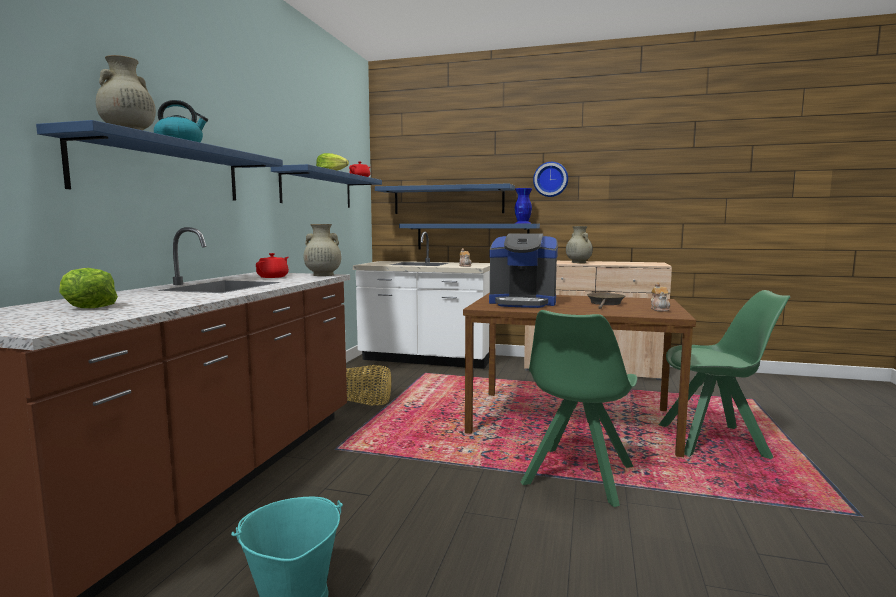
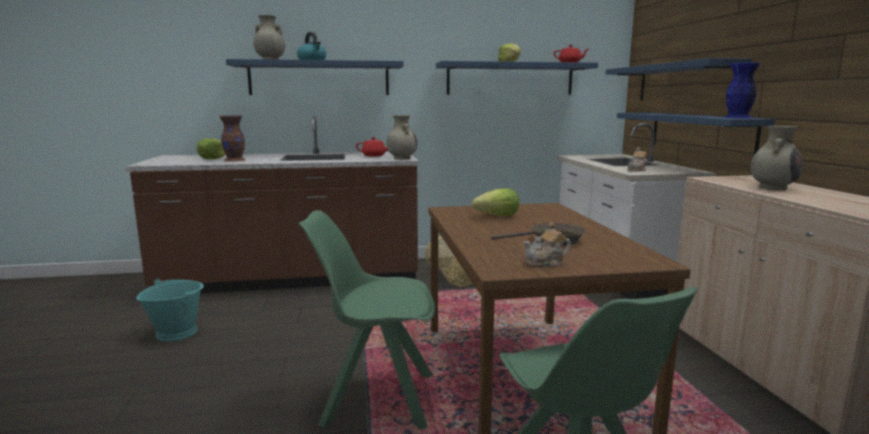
camera: 65 degrees right, 5 degrees up
(153, 301) = (235, 160): none -> brown vase
(523, 303) = (497, 216): coffee machine -> lettuce
(550, 179) = (799, 44): wall clock -> none

